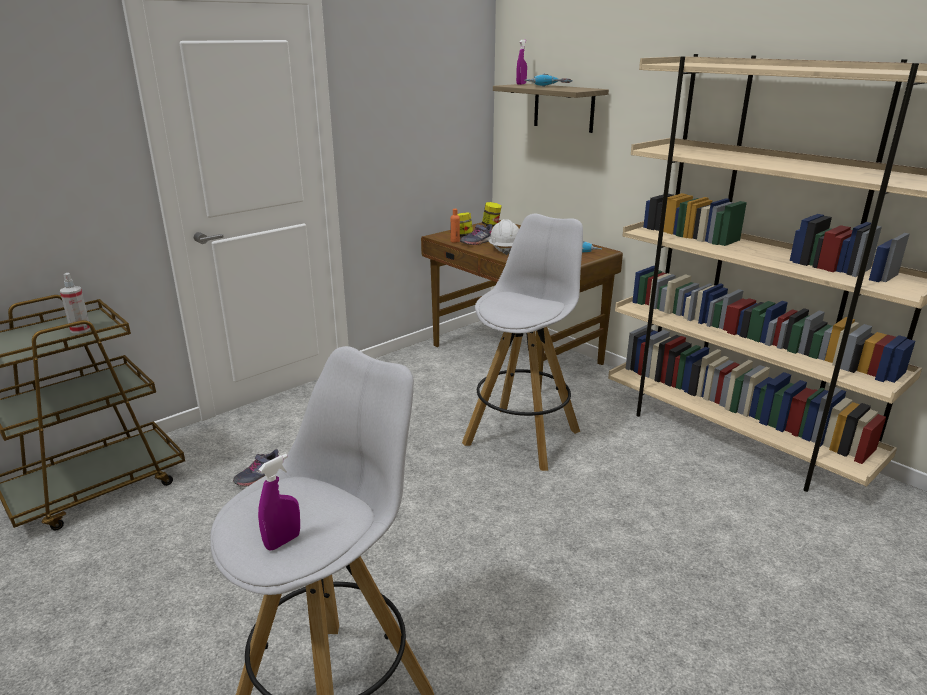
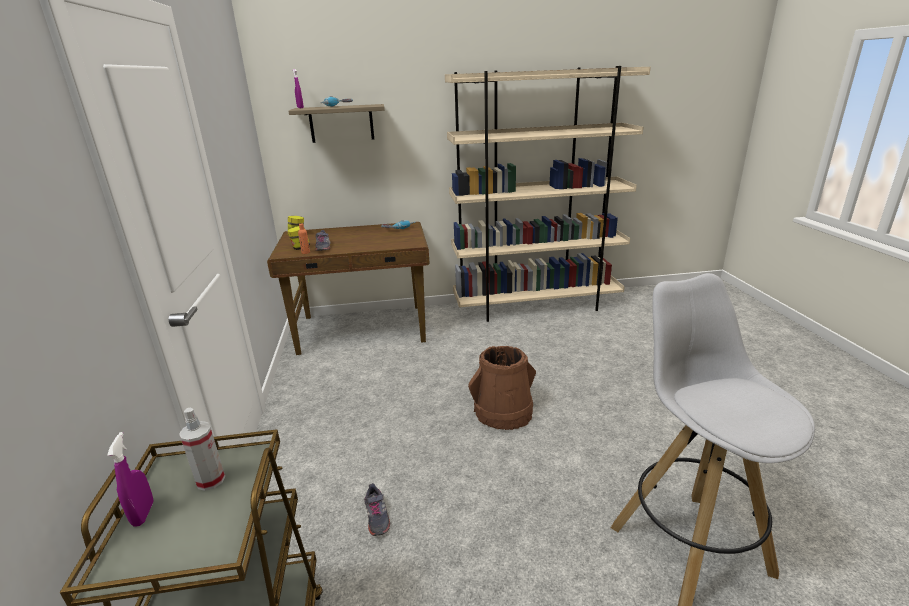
camera: 55 degrees left, 0 degrees up
(283, 541) = (765, 417): purple spray bottle -> purple spray bottle (143, 514)
(463, 490) = (503, 412): none -> brown bucket
(504, 249) = (355, 244): white hard hat -> none
(522, 437) = (466, 366): white stool -> none

